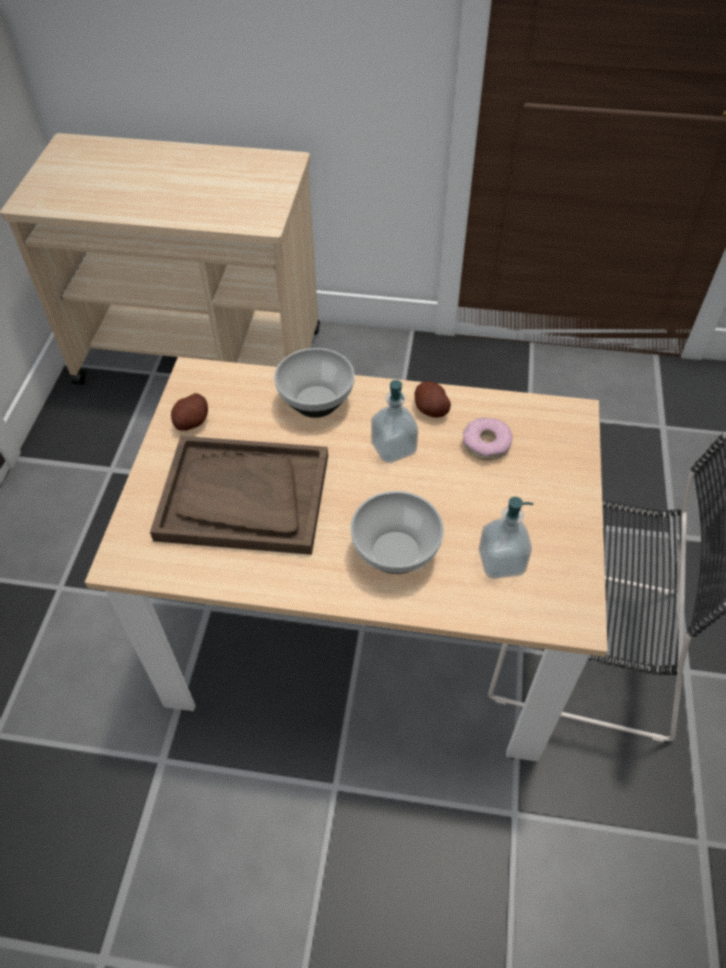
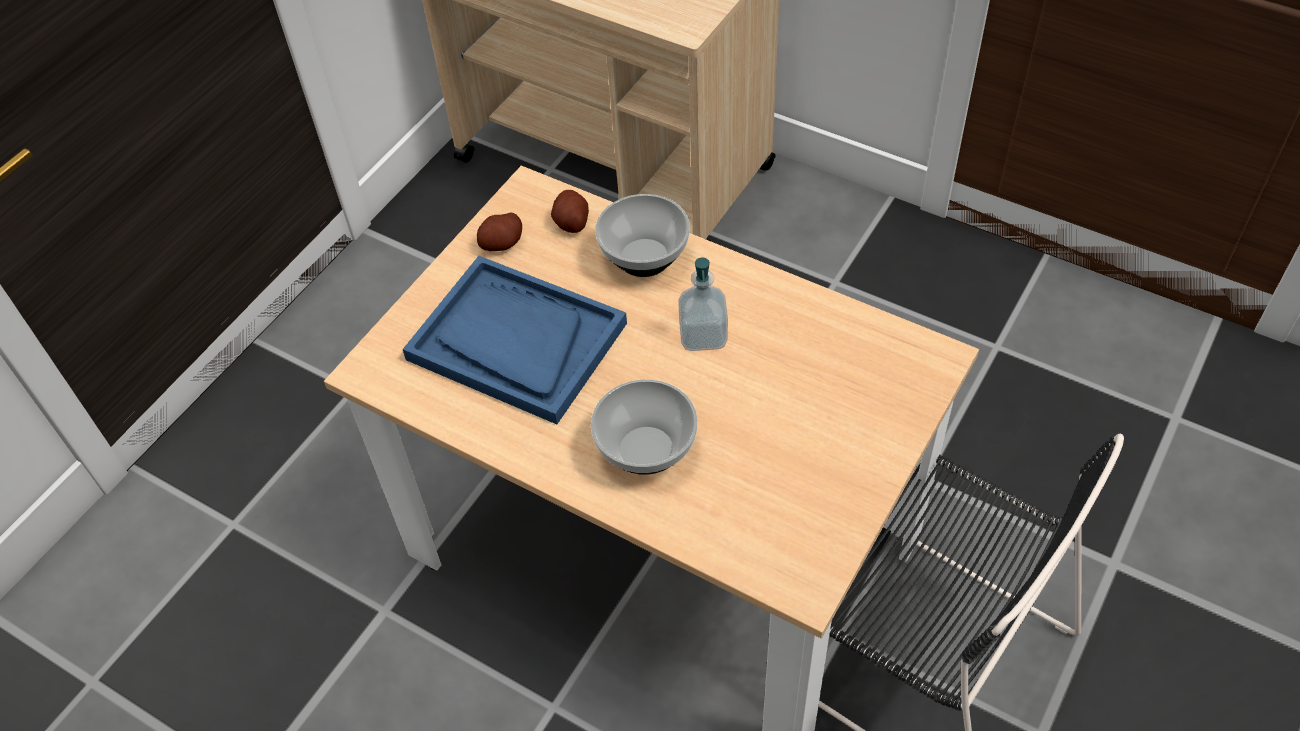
camera: 25 degrees right, 0 degrees up
(243, 497) = (516, 342): brown tray -> blue tray
(431, 409) = (769, 303): potato -> potato (571, 222)
(486, 444) = (812, 361): donut -> none
(501, 562) = (756, 498): soap dispenser -> none

